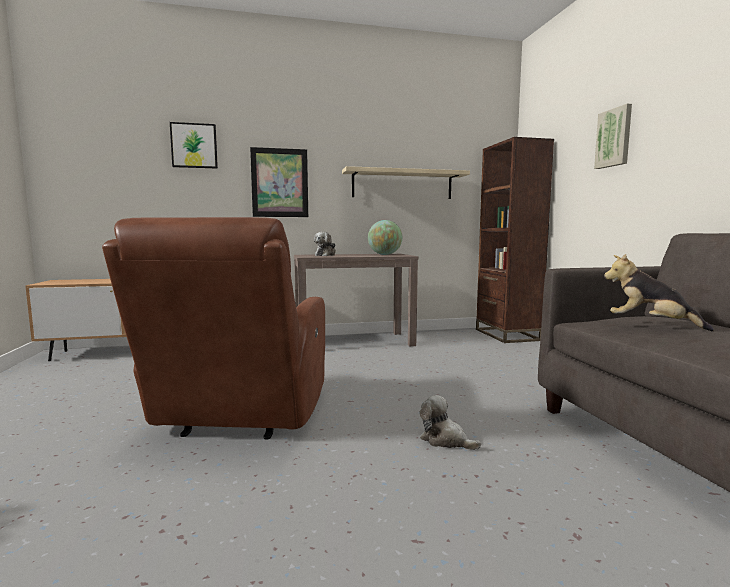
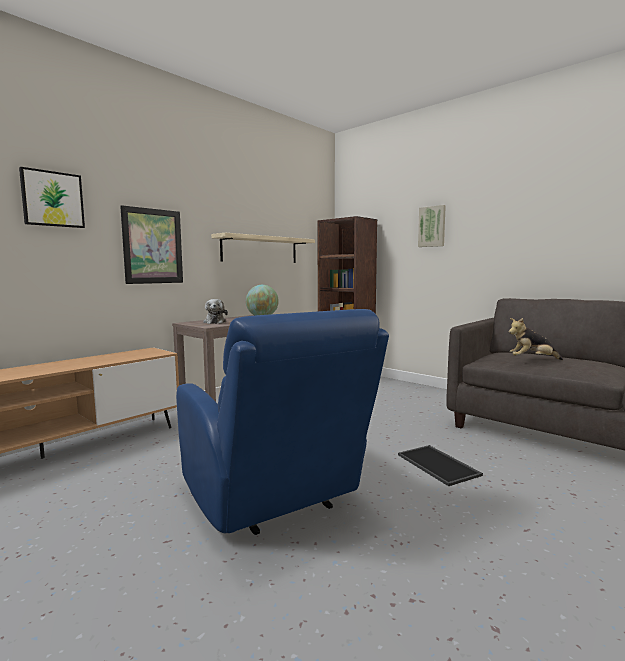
camera: 35 degrees left, 0 degrees up
(240, 417) = (274, 499): brown armchair -> blue armchair
(445, 440) = (439, 465): plush toy -> tray

